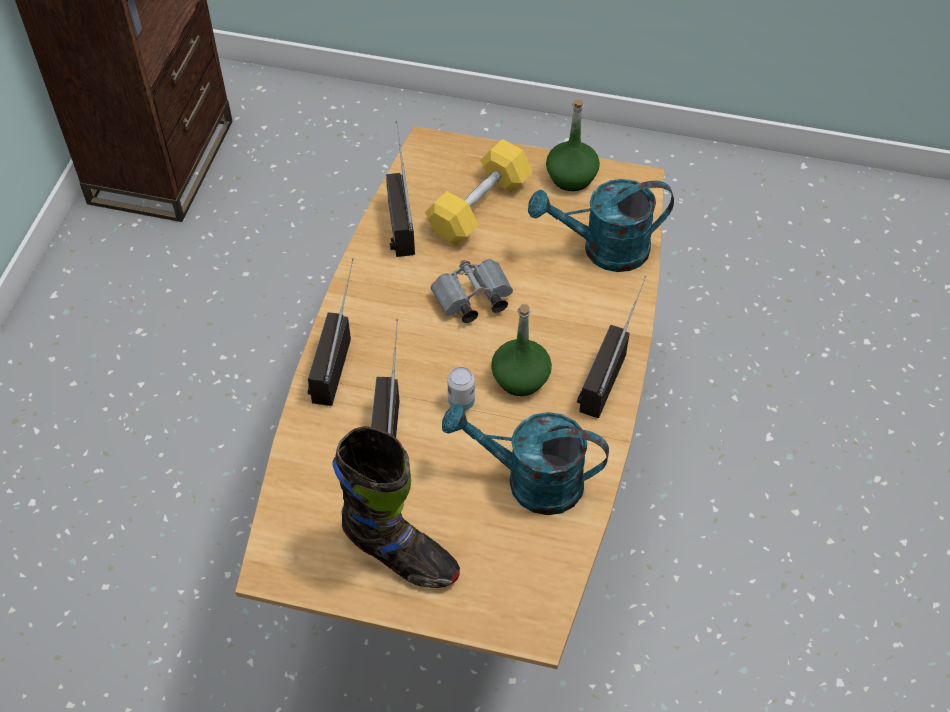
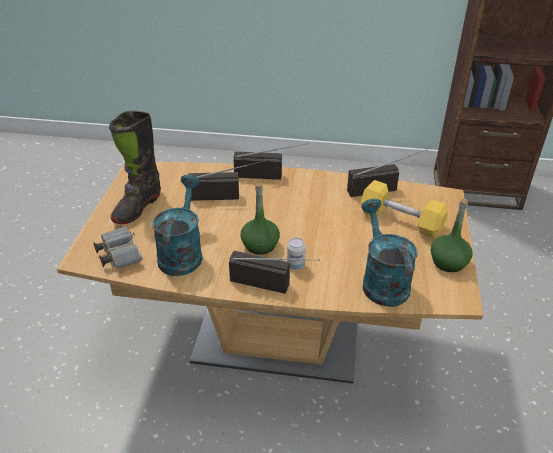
camera: 85 degrees right, 15 degrees down
(461, 402) = (240, 222): can -> can (295, 265)
(471, 300) = (319, 221): grey binoculars -> grey binoculars (119, 255)

